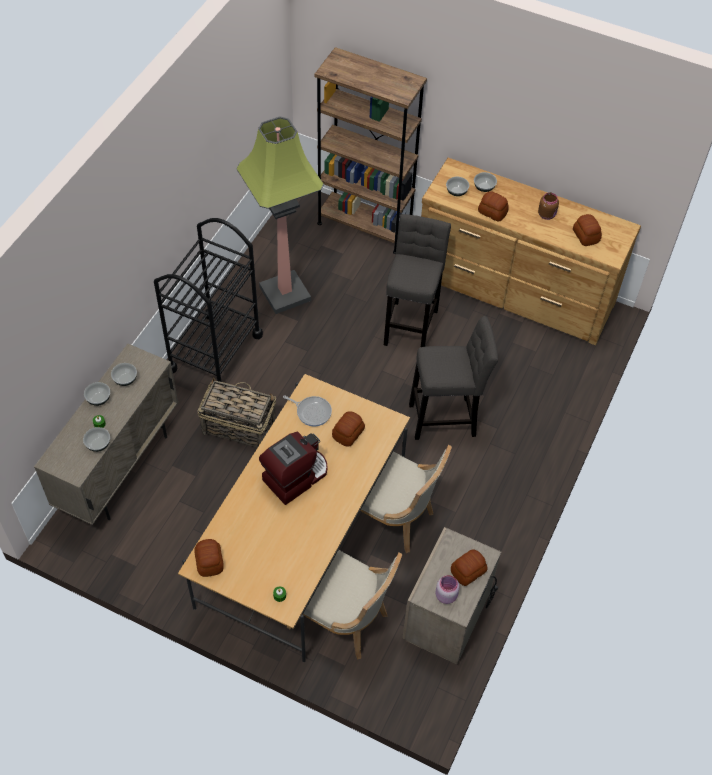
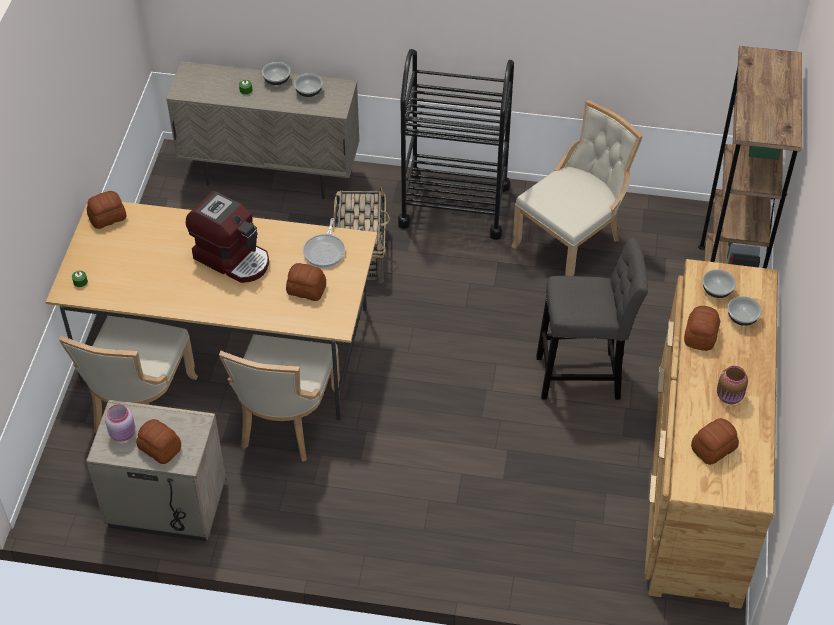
camera: 75 degrees right, 5 degrees down
(98, 444) = (220, 96): bowl -> none
(285, 293) = (571, 243): floor lamp -> beige chair
(446, 419) = (448, 445): grey stool -> none

